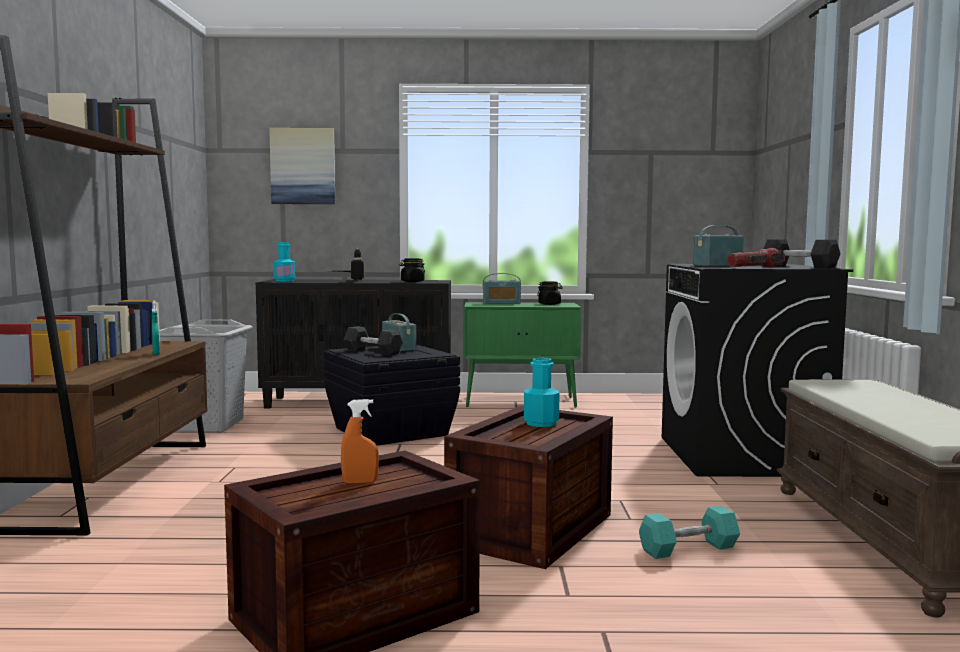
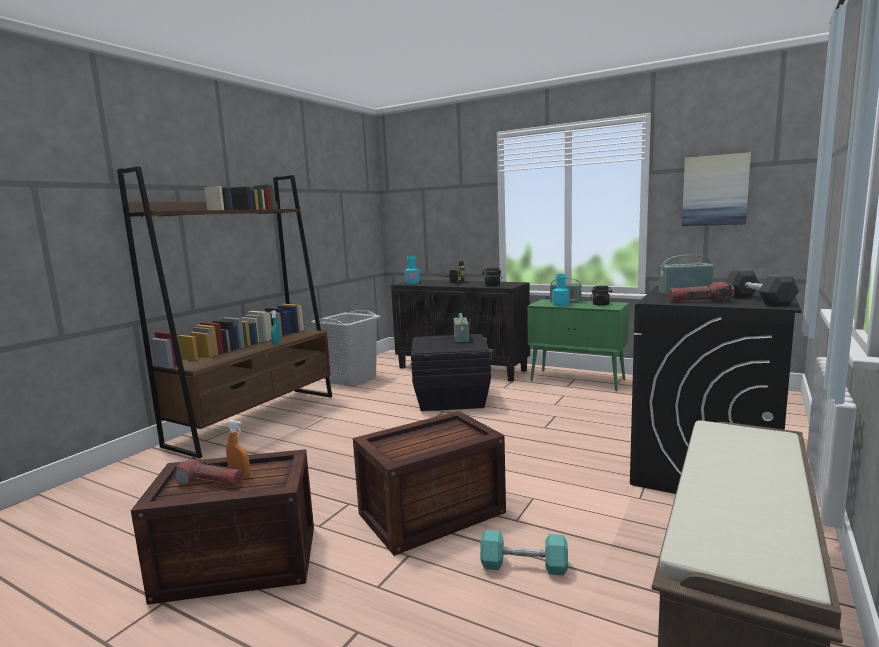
camera: 30 degrees right, 5 degrees up
(303, 166) = (435, 199): picture -> picture (715, 190)
(332, 493) = (210, 482): none -> flashlight
(373, 352) = (437, 342): grey dumbbell -> none
(541, 423) = (446, 432): turquoise bottle -> turquoise bottle (561, 305)

